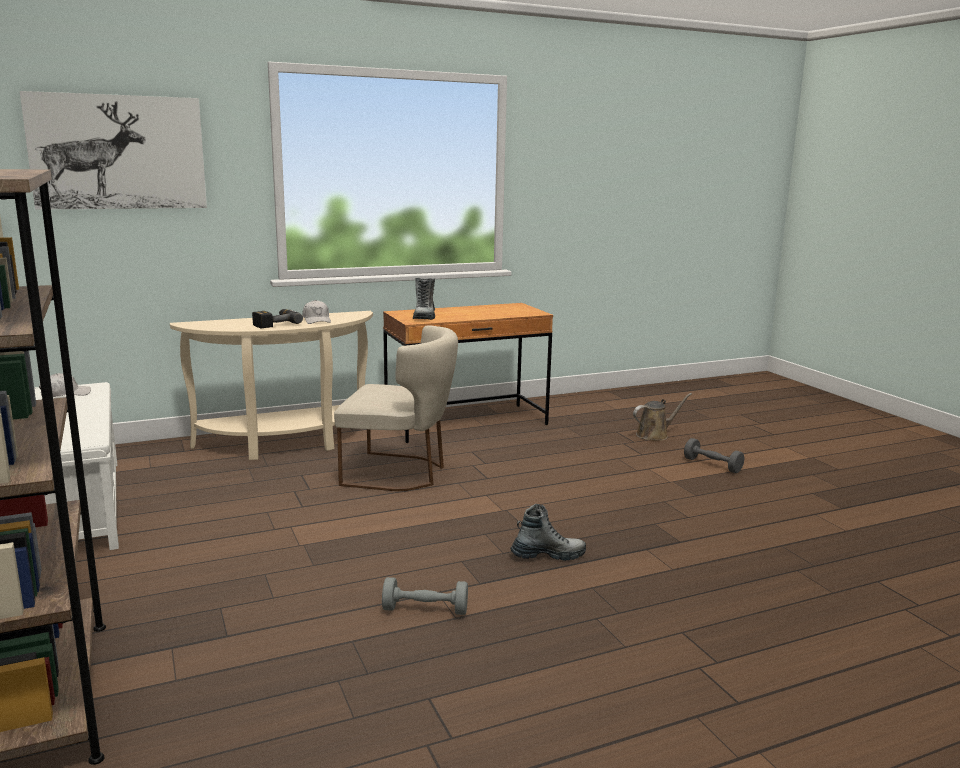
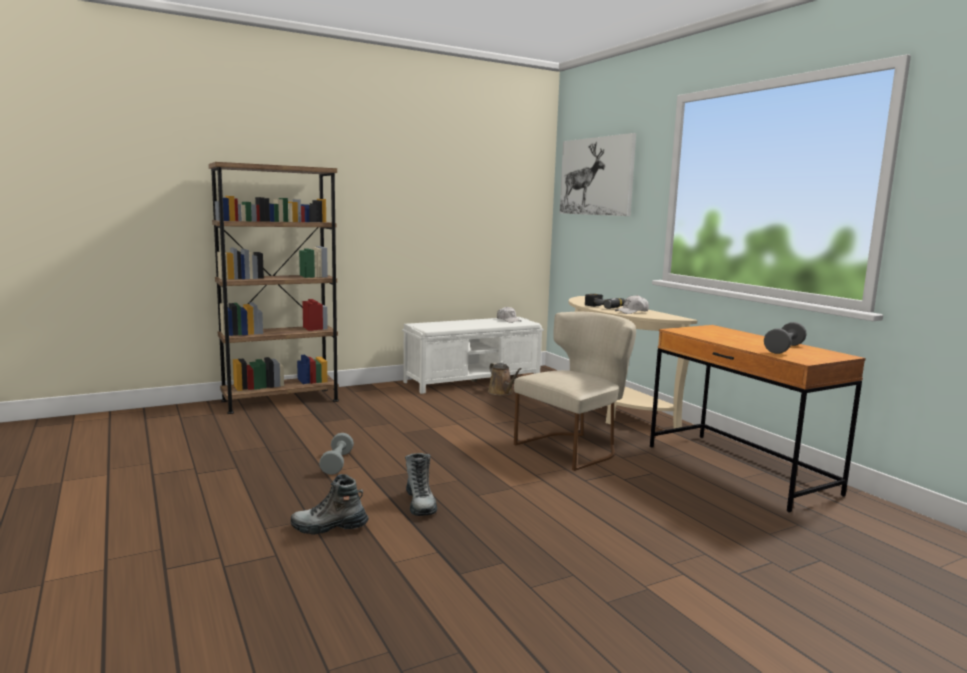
camera: 85 degrees right, 5 degrees down
(400, 473) = (574, 448): beige chair -> beige chair turned 135 degrees counterclockwise
(424, 316) = (707, 332): boot -> boot (329, 527)
(655, 435) = (842, 592): brown watering can -> brown watering can (502, 392)
(712, 465) = (745, 634): grey dumbbell -> grey dumbbell (784, 349)

